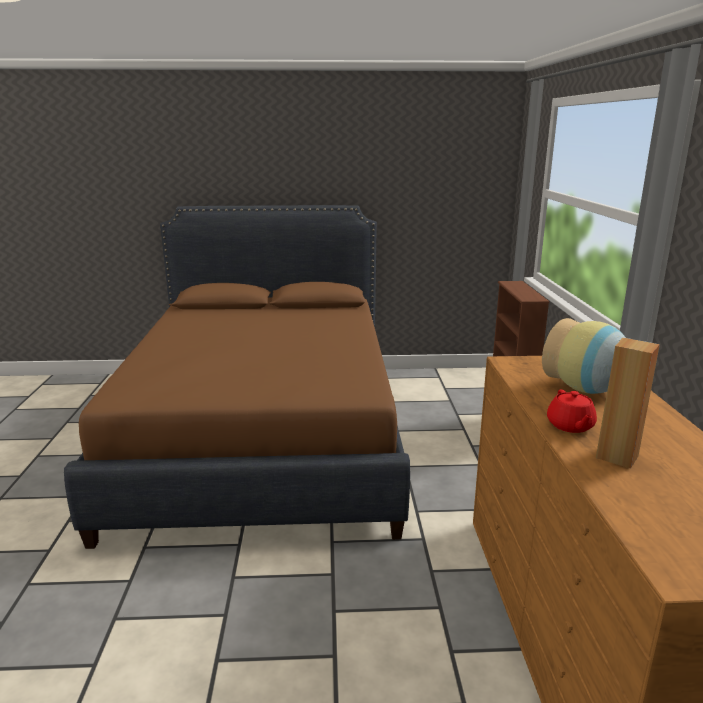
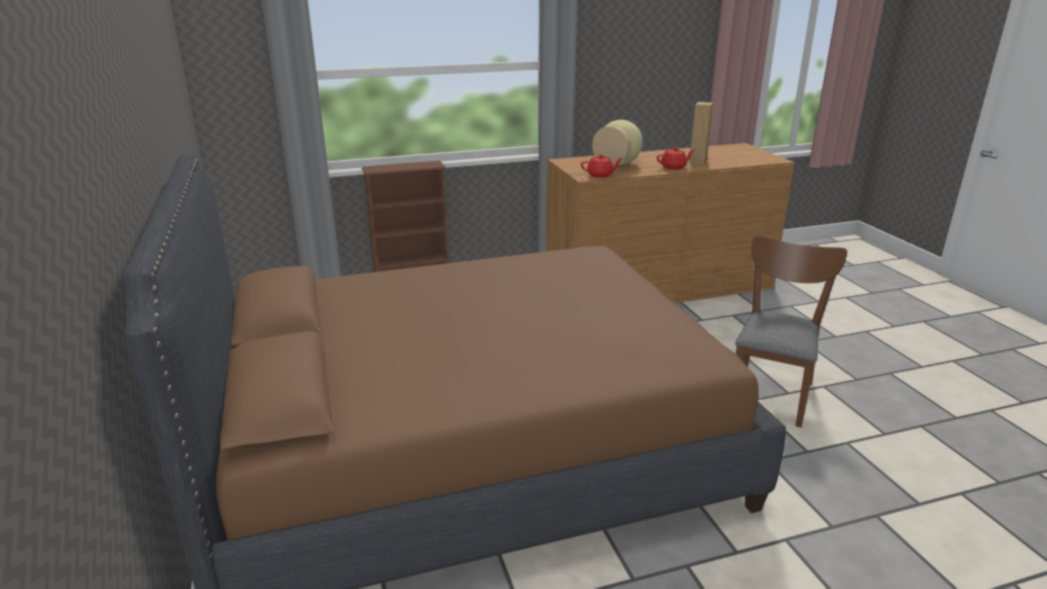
camera: 105 degrees left, 5 degrees up
(230, 642) = (771, 391): none -> brown chair
(518, 370) = (600, 175): none -> red teapot

